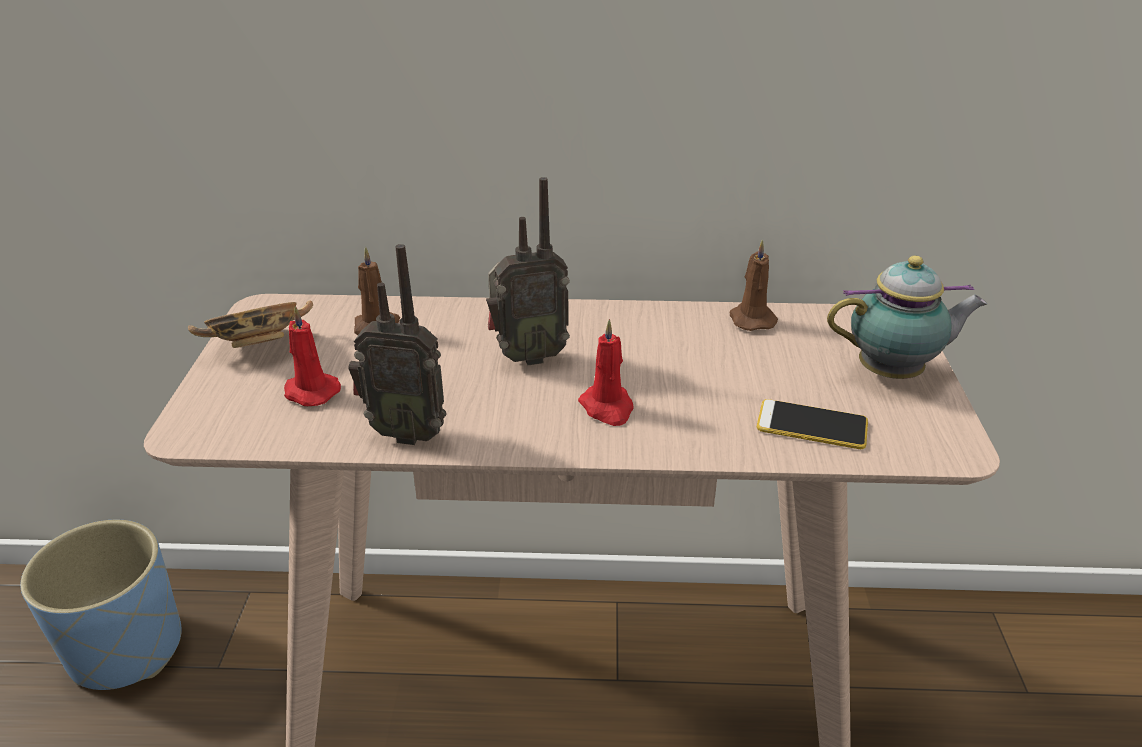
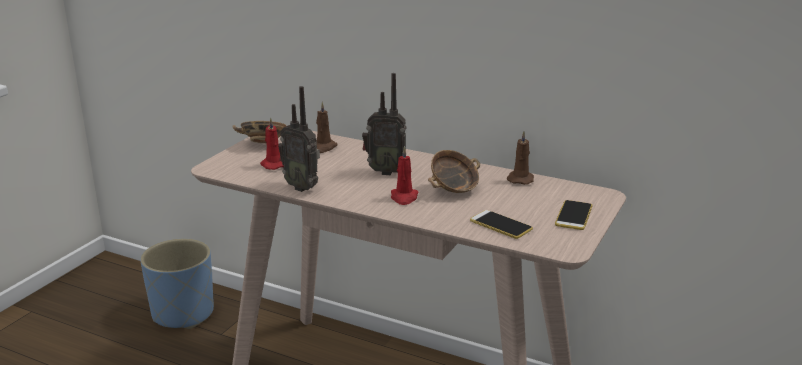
camera: 25 degrees right, 10 degrees down
(673, 368) = (454, 190): none -> bowl
(894, 373) = (573, 215): teapot -> phone

